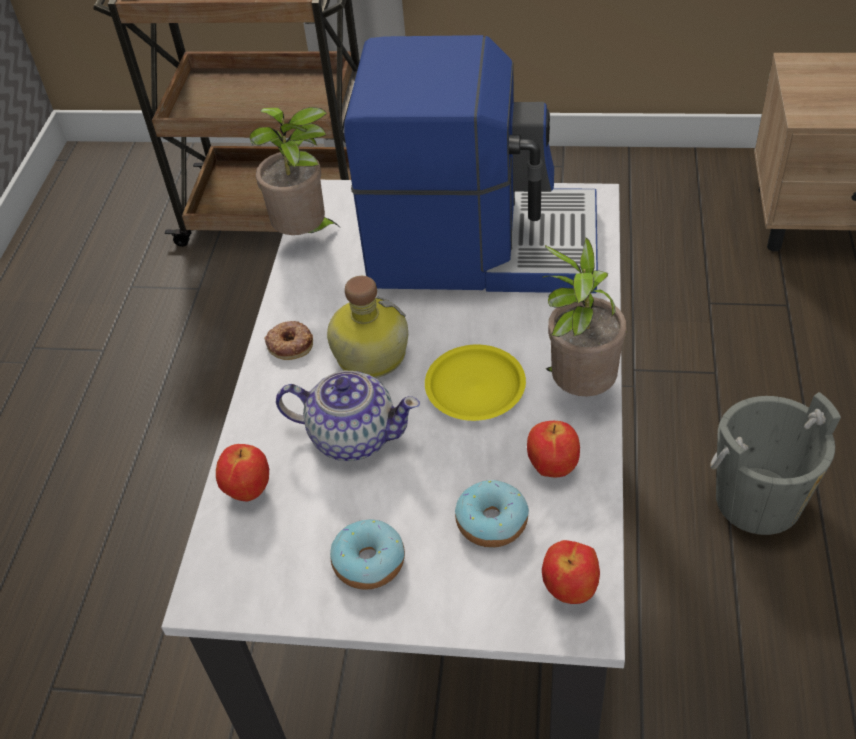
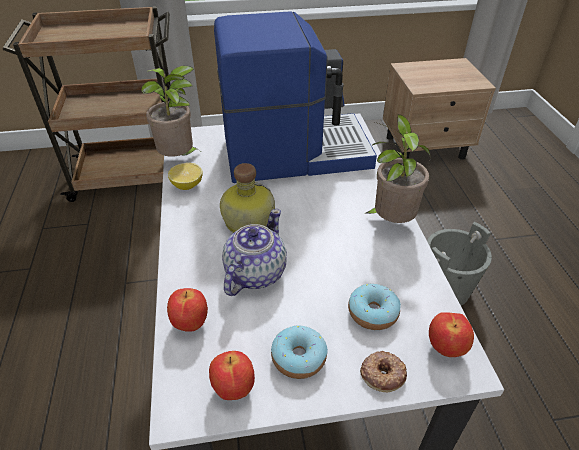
camera: 20 degrees left, 5 degrees down
(290, 343) = (190, 222): donut -> donut (382, 373)
(303, 282) = (187, 185): none -> lemon
(352, 436) = (254, 273): teapot -> teapot turned 60 degrees counterclockwise
(476, 387) = (325, 231): yellow plate -> none
(551, 467) = (395, 271): apple -> apple (233, 388)

